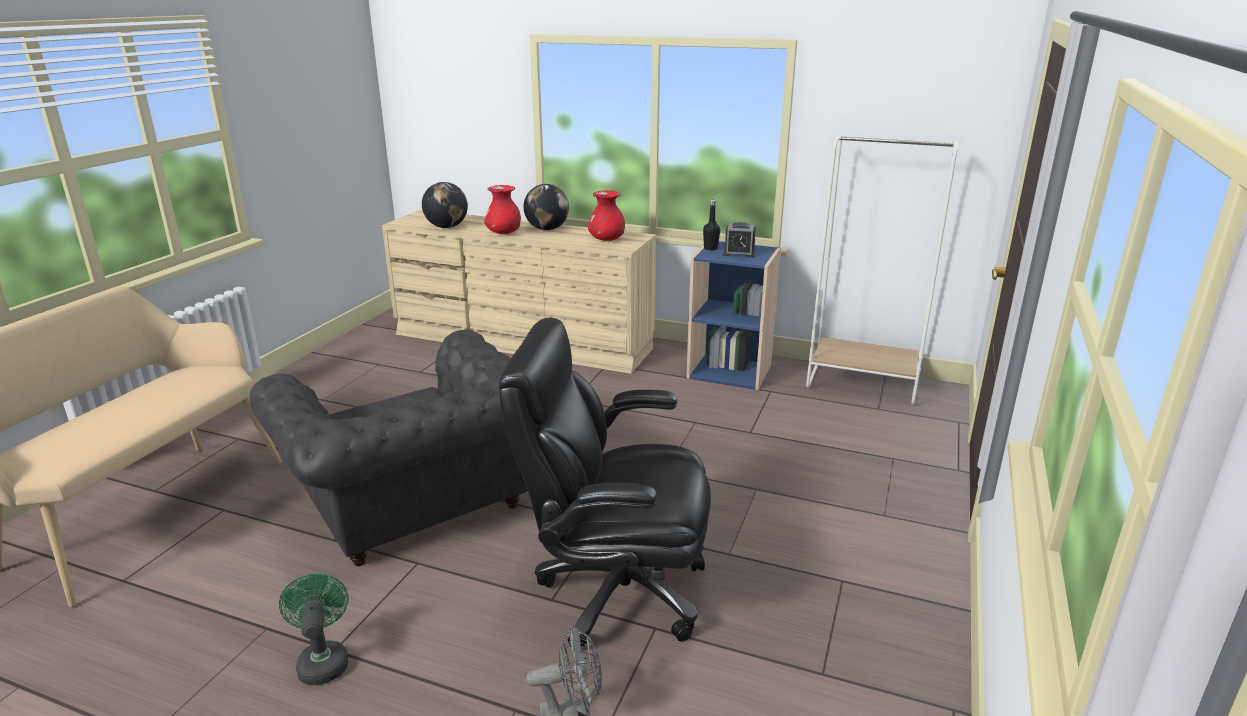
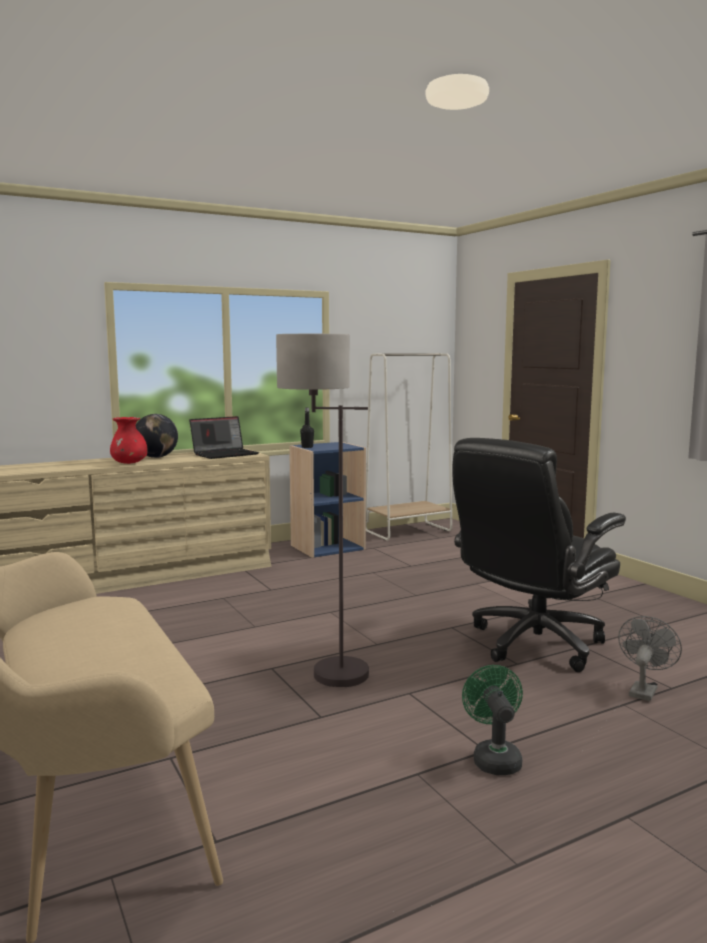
camera: 50 degrees left, 15 degrees down
(323, 660) = (494, 758): green fan -> green fan turned 60 degrees clockwise
(417, 505) = (324, 674): grey armchair -> grey floor lamp
(446, 227) = (59, 469): globe -> none
(607, 240) = (225, 454): red vase -> laptop
(739, 253) = (330, 446): alarm clock -> none

